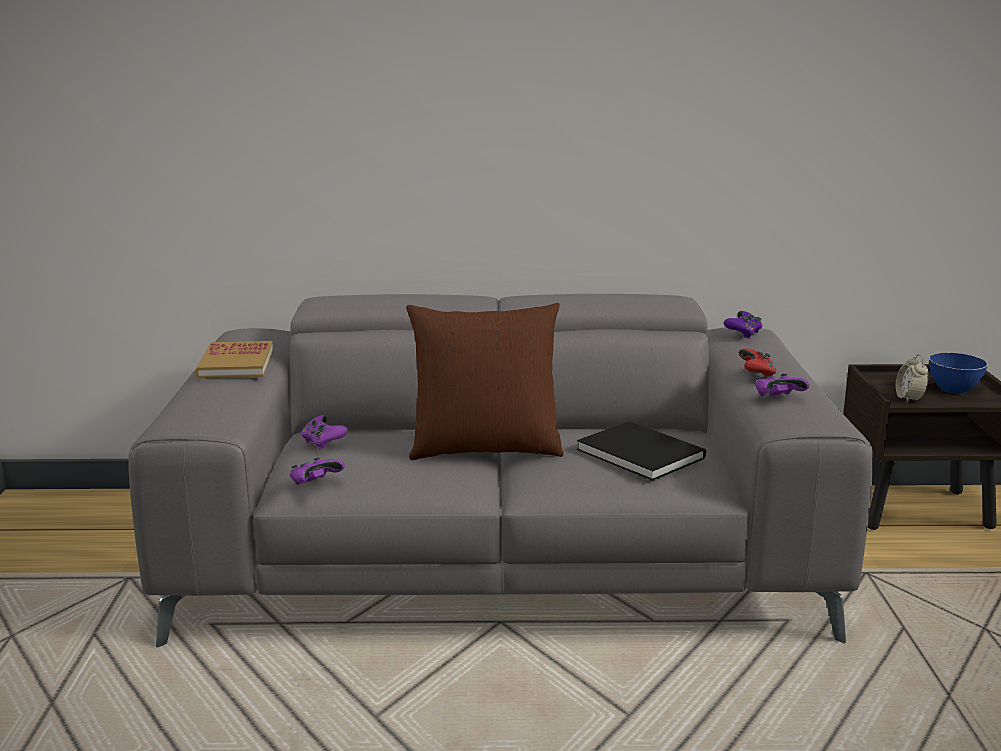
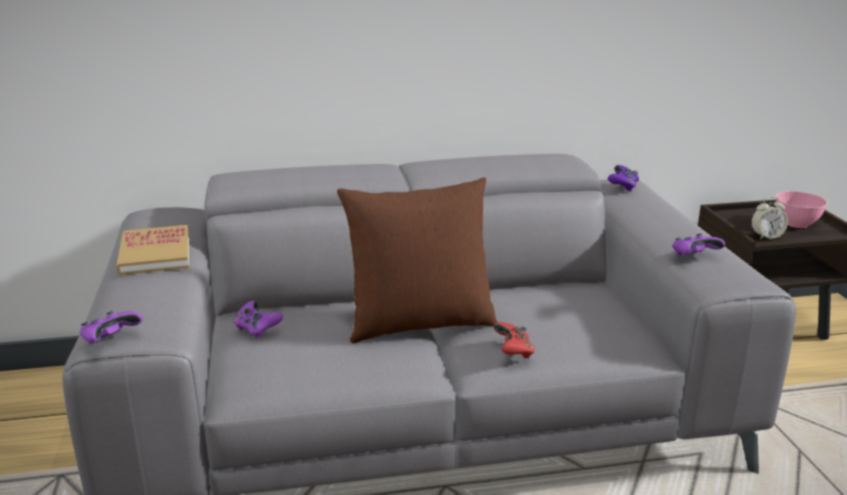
camera: 10 degrees left, 5 degrees up
(315, 483) = (264, 382): purple game controller -> purple game controller (110, 340)
(640, 452) = (566, 314): black book -> none
(756, 375) = (660, 231): red game controller -> red game controller (513, 352)
(909, 399) = (766, 236): alarm clock -> alarm clock turned 90 degrees counterclockwise
(953, 389) = (796, 223): blue bowl -> pink bowl

